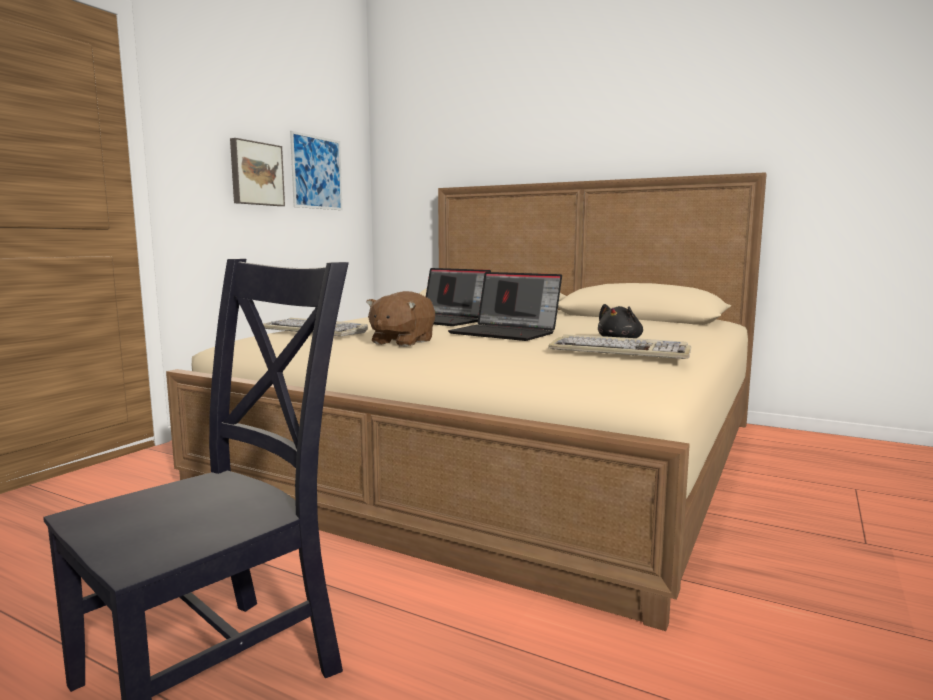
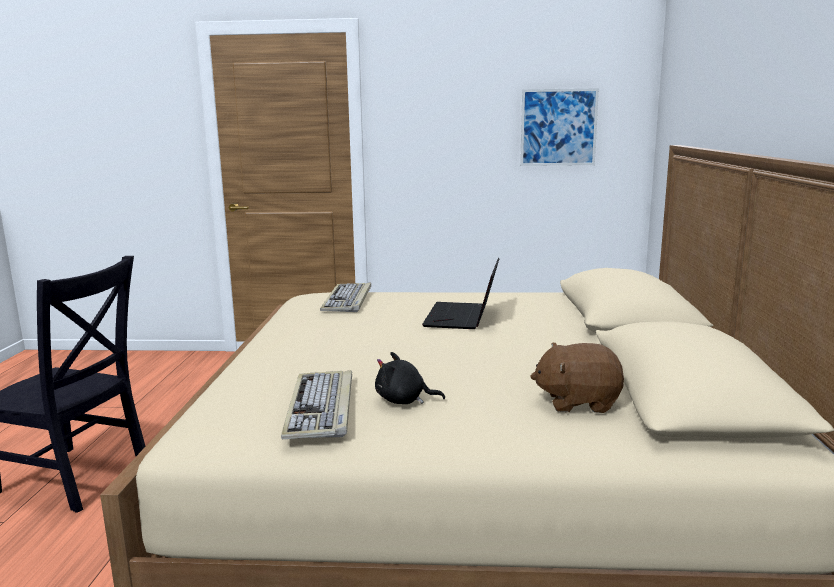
camera: 65 degrees right, 5 degrees up
(256, 174) = (473, 137): picture -> none
(401, 342) = (321, 330): brown plush toy -> brown plush toy (577, 402)
(506, 333) = (404, 350): laptop -> none

